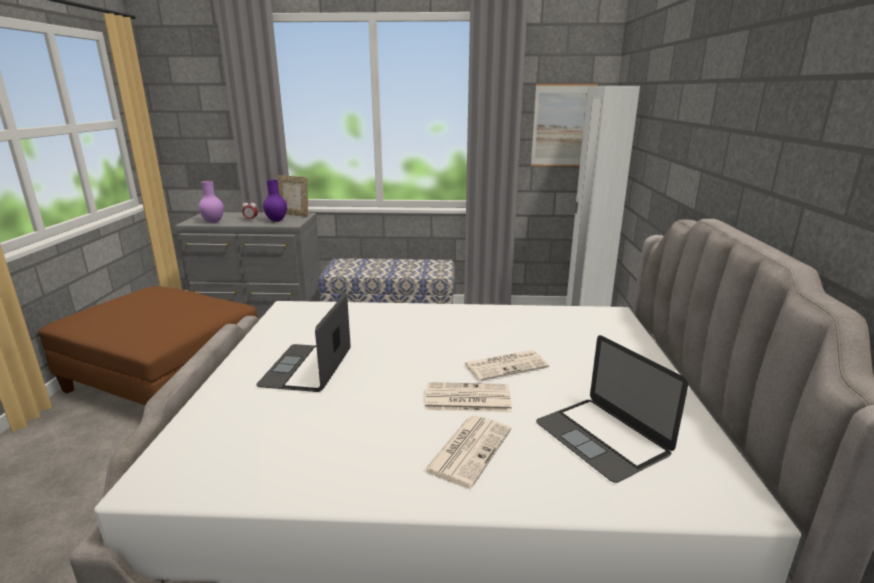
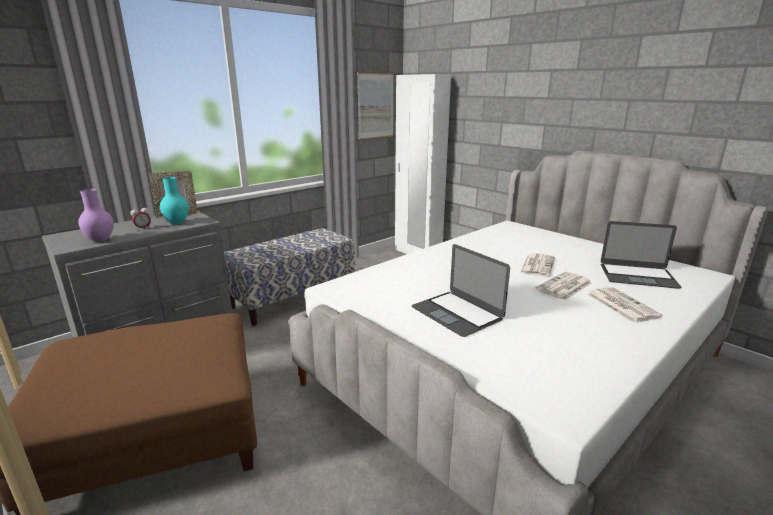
camera: 45 degrees left, 0 degrees up
(276, 221) = (177, 223): purple vase -> turquoise vase

